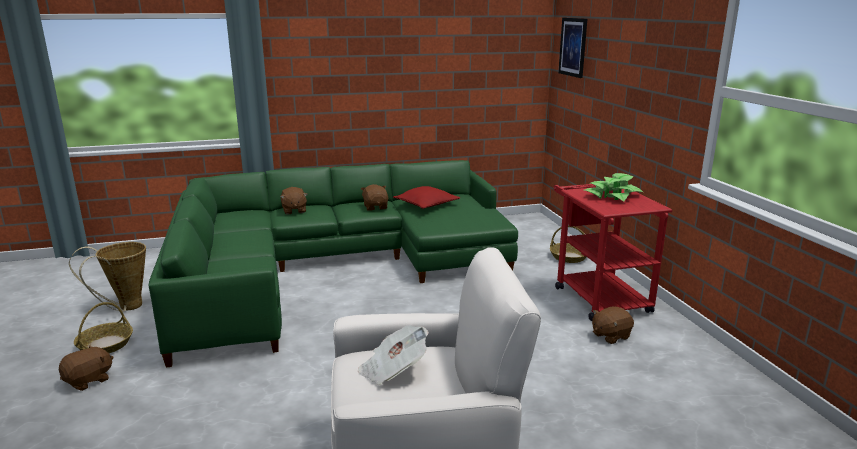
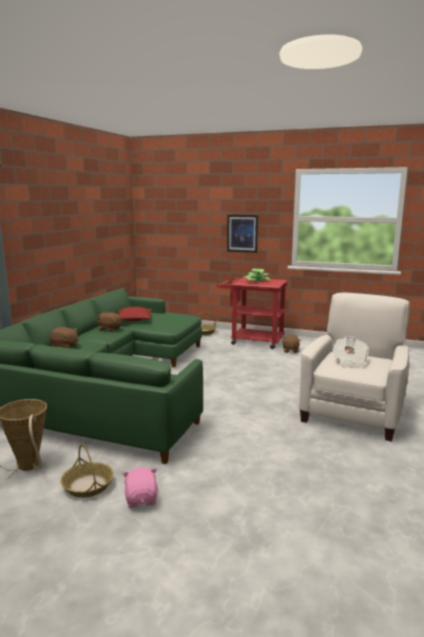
camera: 55 degrees left, 5 degrees down
(89, 380) = (141, 499): brown plush toy -> pink plush toy
(573, 47) = (161, 206): picture -> picture (242, 233)

